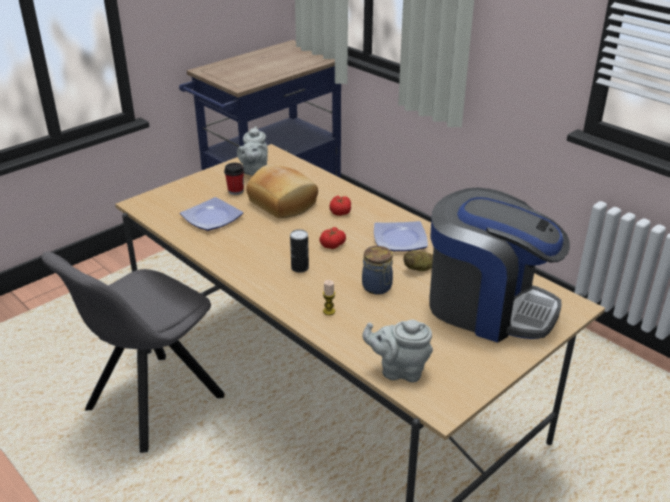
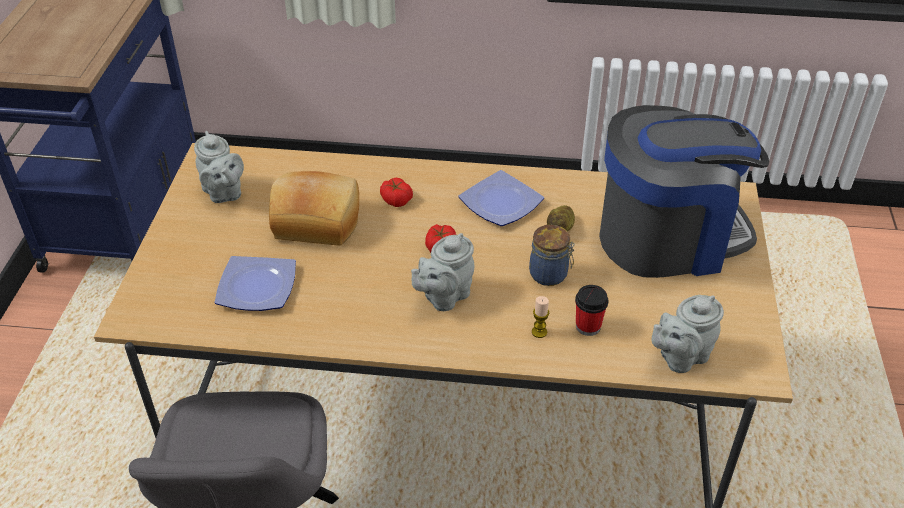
camera: 40 degrees left, 10 degrees up
(235, 191) = (237, 234): cup -> cup (588, 326)
(300, 268) = (444, 297): can -> grey teapot

